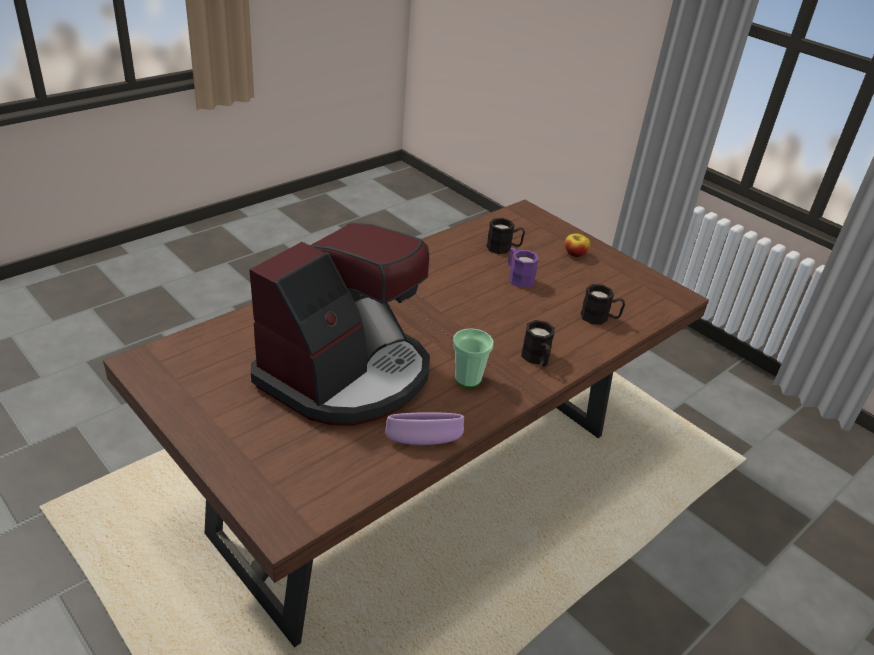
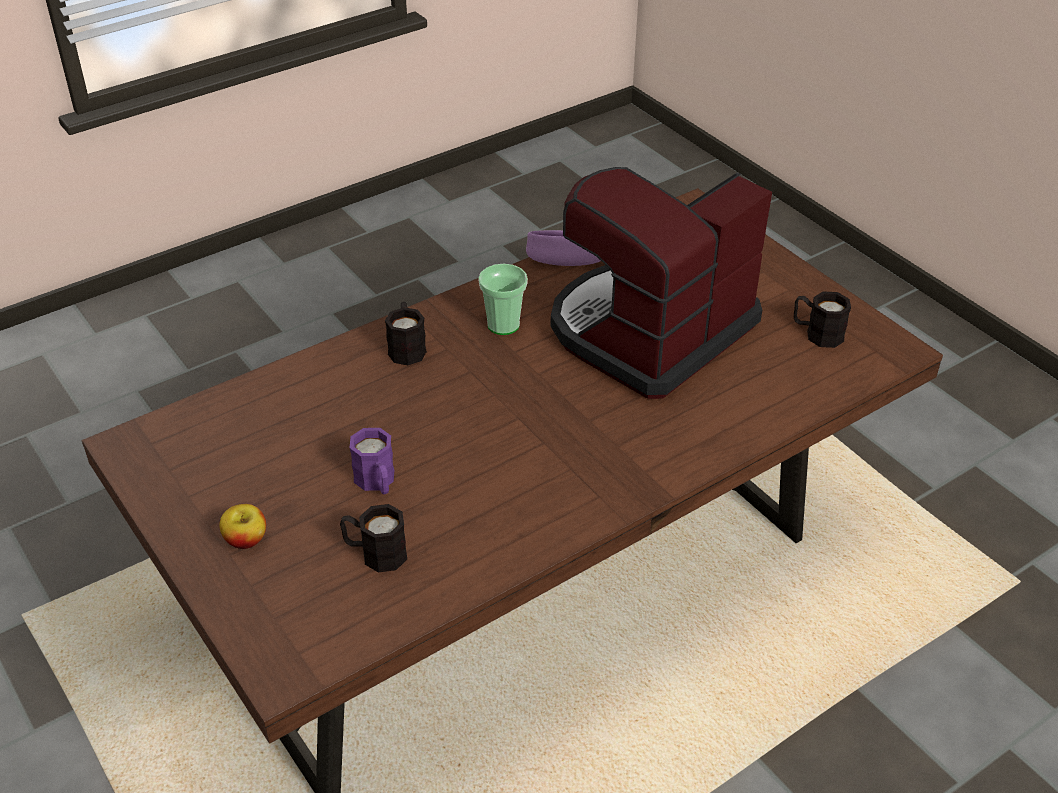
camera: 170 degrees left, 5 degrees up
(600, 318) = (284, 406): black mug -> black mug (817, 333)

